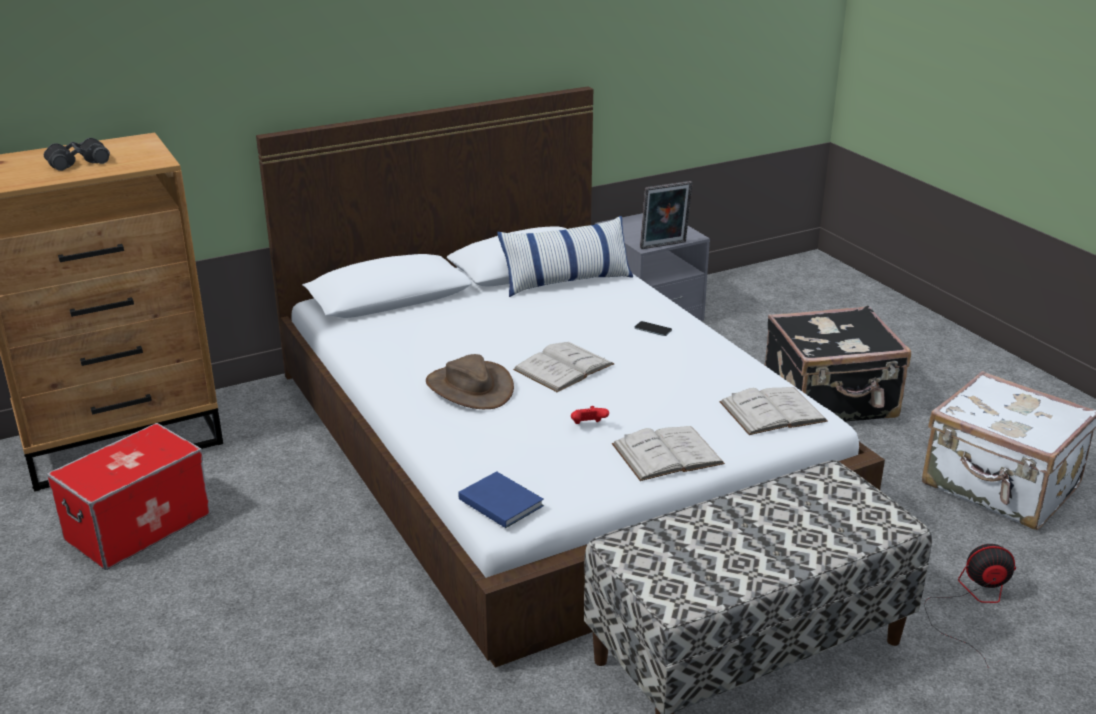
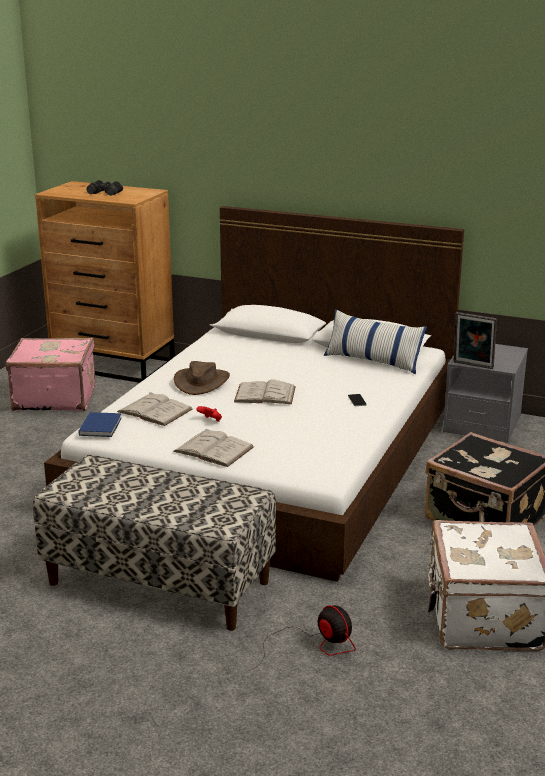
camera: 50 degrees right, 5 degrees down
(138, 527) = (54, 398): storage box -> pink suitcase
(772, 411) = (312, 462): white book -> white book (155, 410)

